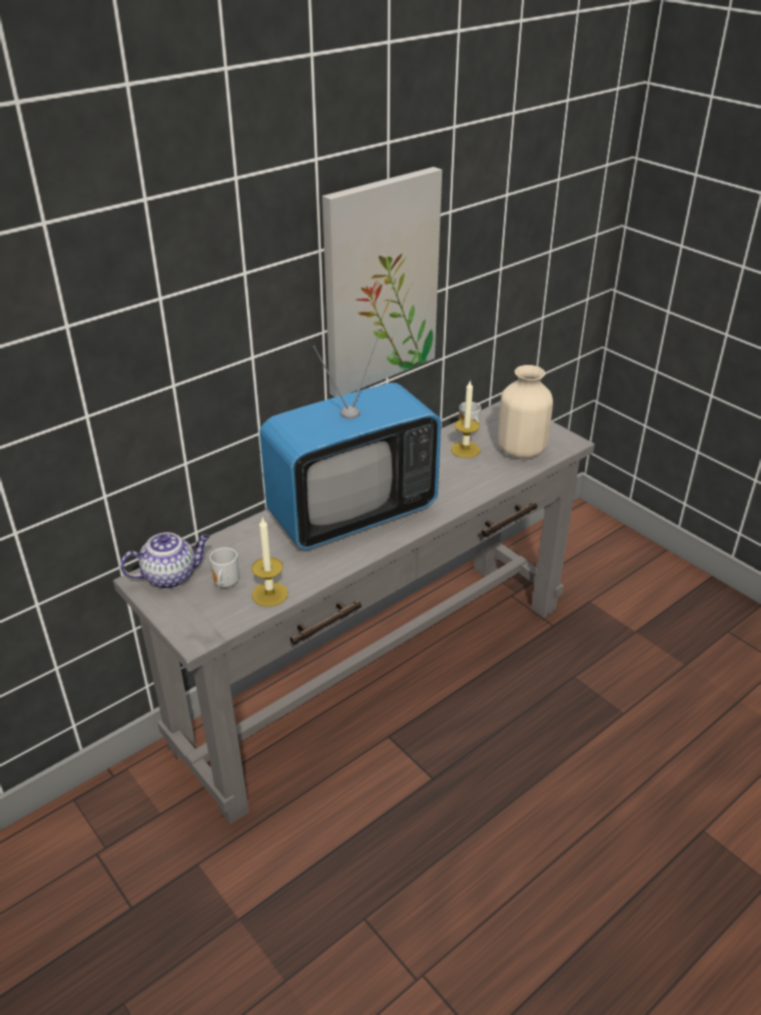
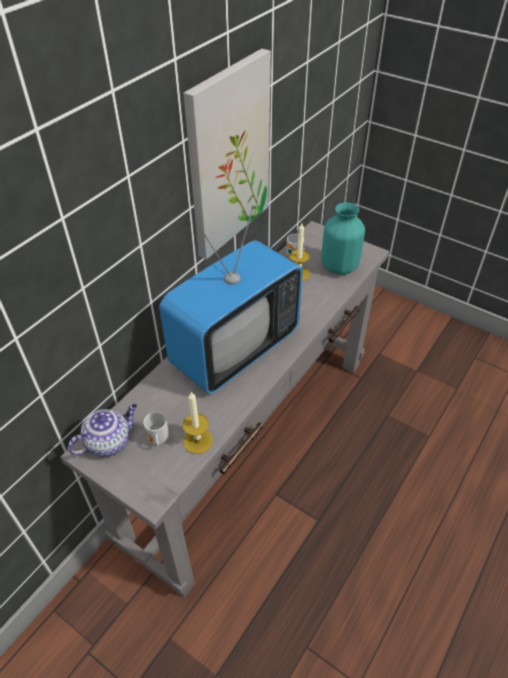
camera: 15 degrees left, 10 degrees up
(520, 450) = (338, 266): beige vase -> turquoise vase

